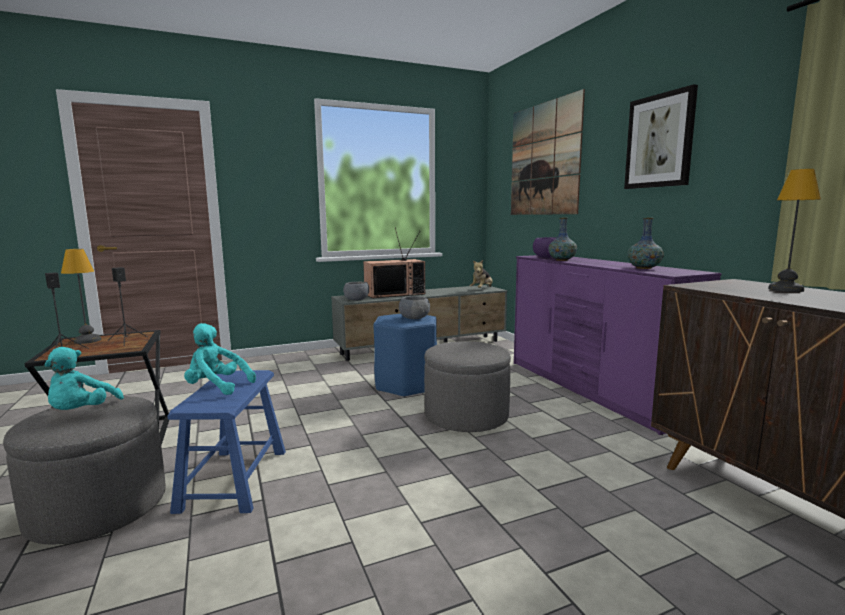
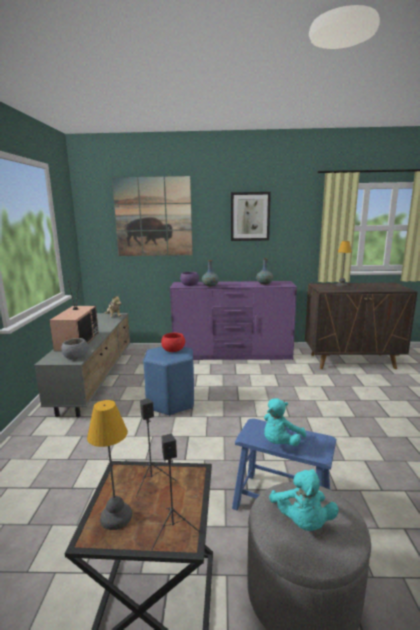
camera: 65 degrees left, 5 degrees up
(82, 412) = (302, 521): turquoise plush toy -> turquoise plush toy turned 60 degrees clockwise
(414, 318) = (173, 350): grey bowl -> red bowl
(466, 416) = (240, 395): grey ottoman -> none

